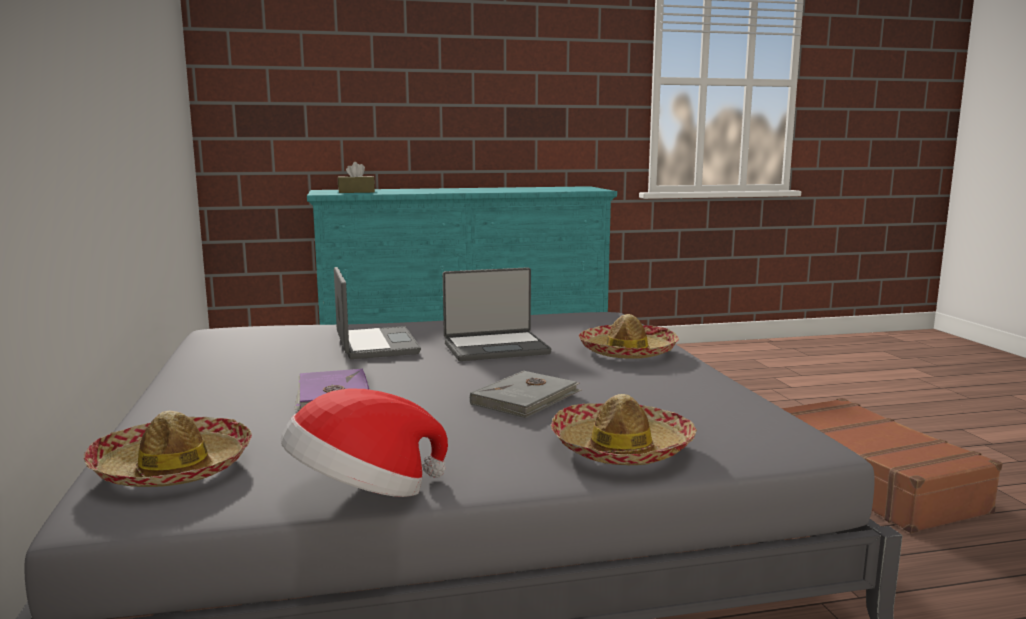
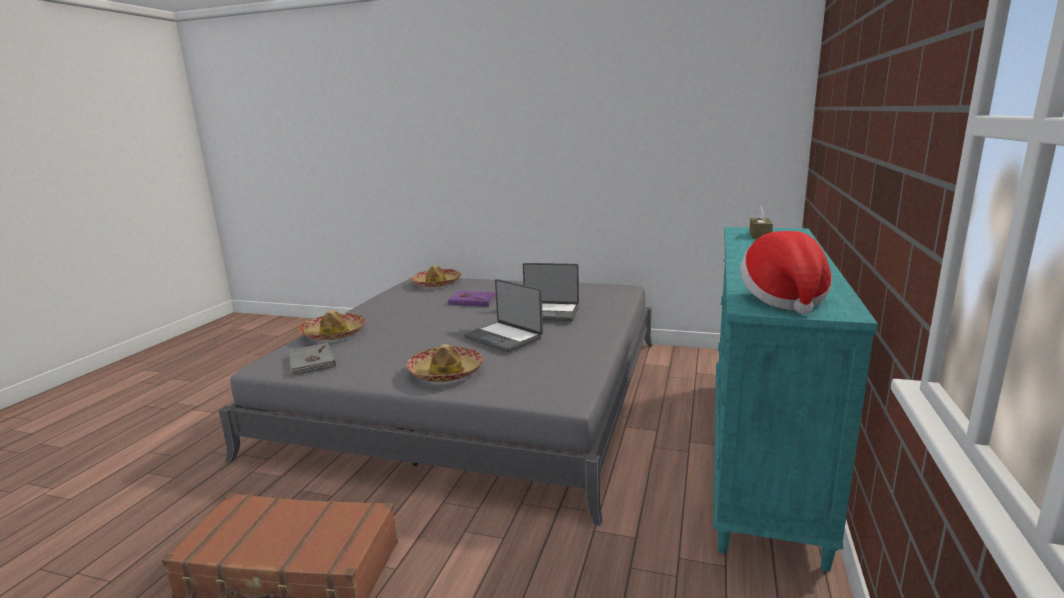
camera: 120 degrees right, 5 degrees up
(363, 493) = (377, 300): hat -> hat (783, 299)
(496, 348) = (504, 337): laptop -> laptop turned 60 degrees counterclockwise
(526, 398) = (408, 328): grey book -> grey book (311, 362)

